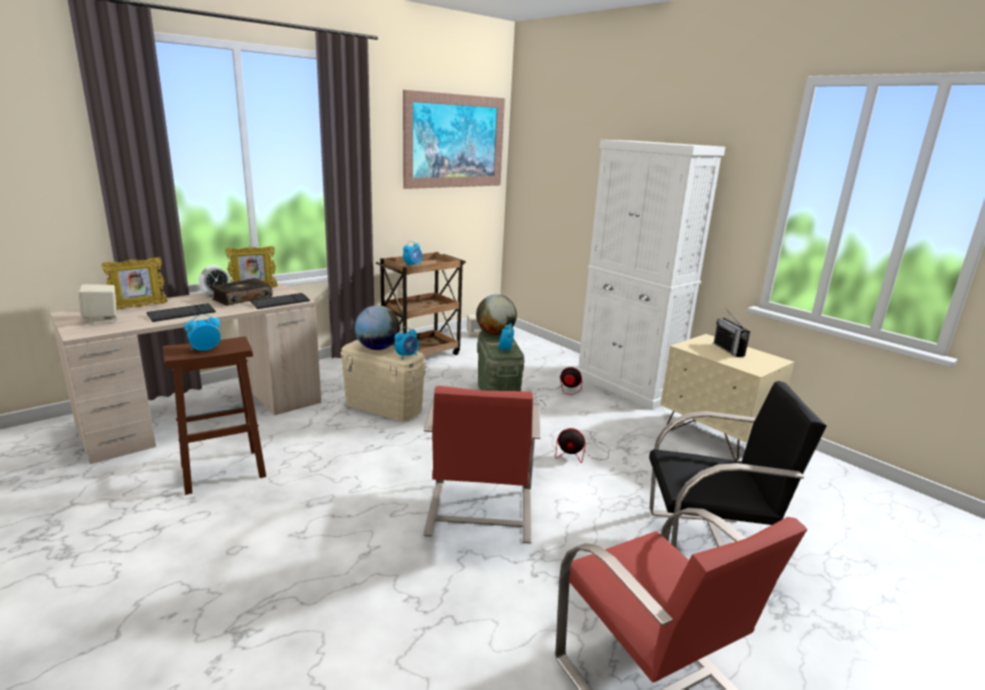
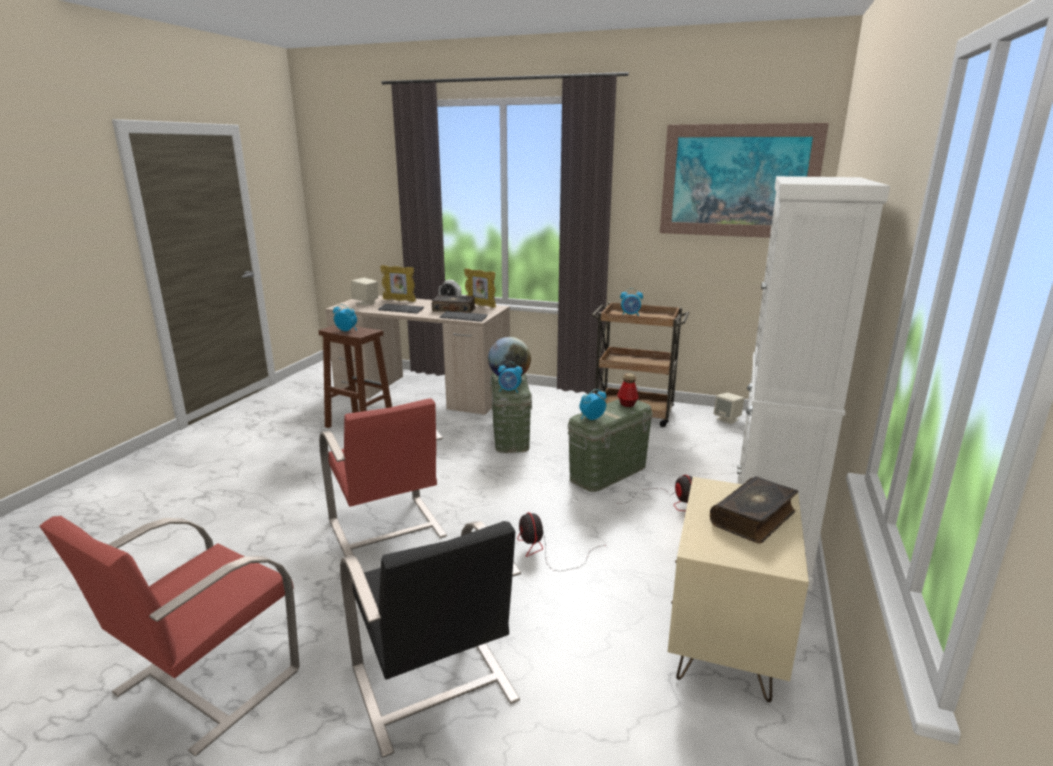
camera: 60 degrees right, 0 degrees up
(383, 407) = (510, 436): beige storage box -> green storage box
(479, 513) = (387, 530): red chair -> red chair turned 90 degrees counterclockwise
(495, 334) = (627, 404): globe -> bottle
(728, 350) = (754, 518): radio -> book

